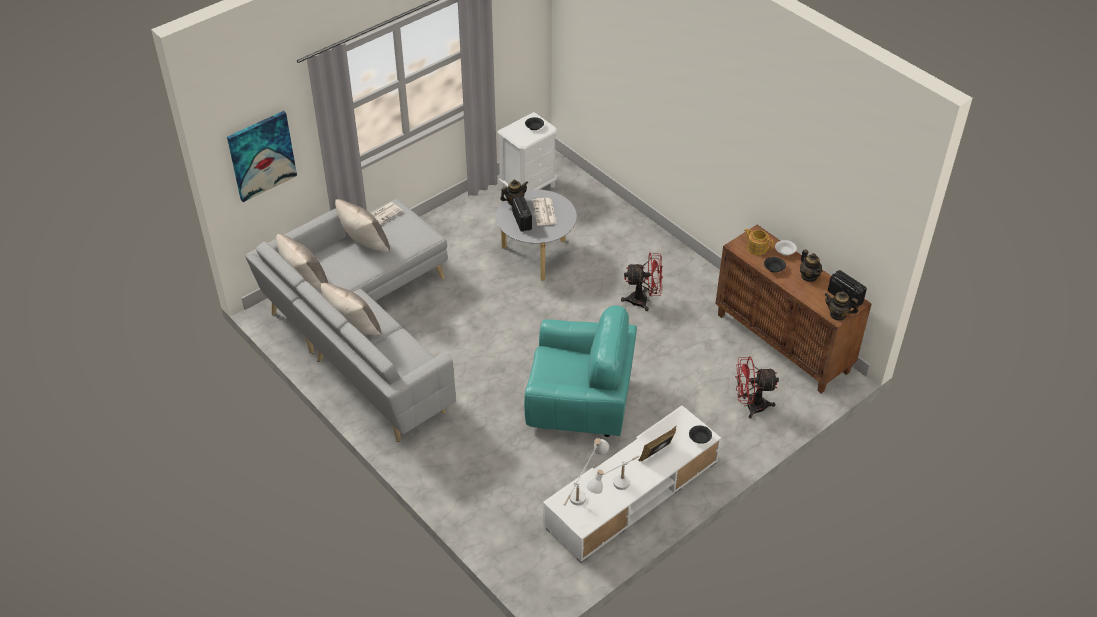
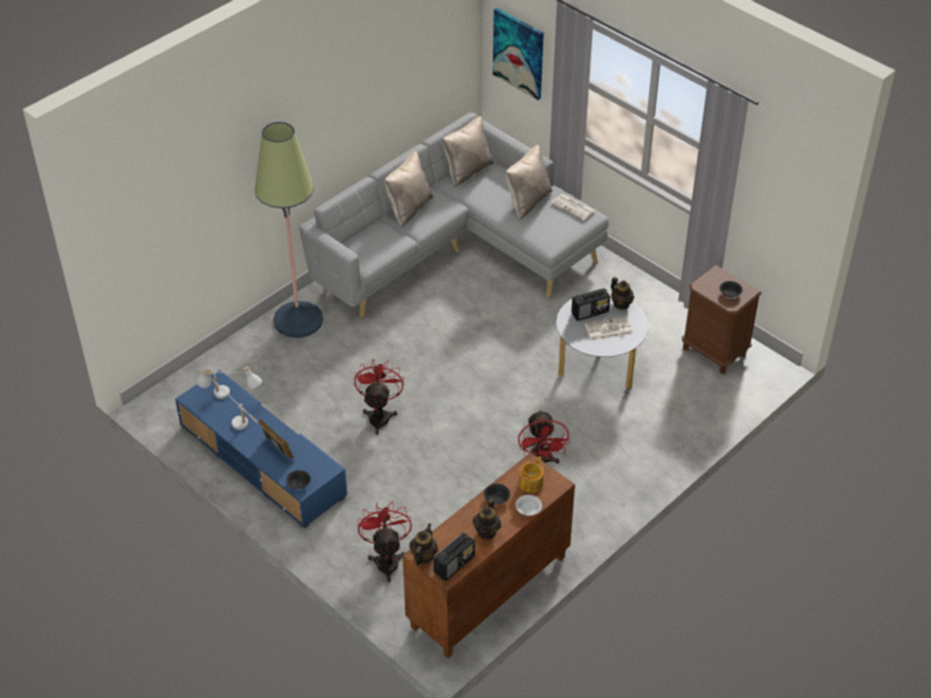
camera: 85 degrees right, 0 degrees up
(439, 463) = (298, 320): none -> floor lamp
(529, 187) = (714, 351): white nightstand -> brown nightstand
(580, 403) = (379, 415): turquoise armchair -> red fan
(632, 494) = (262, 460): white tv stand -> blue tv stand
(809, 276) = (487, 531): teapot -> teapot turned 45 degrees counterclockwise

